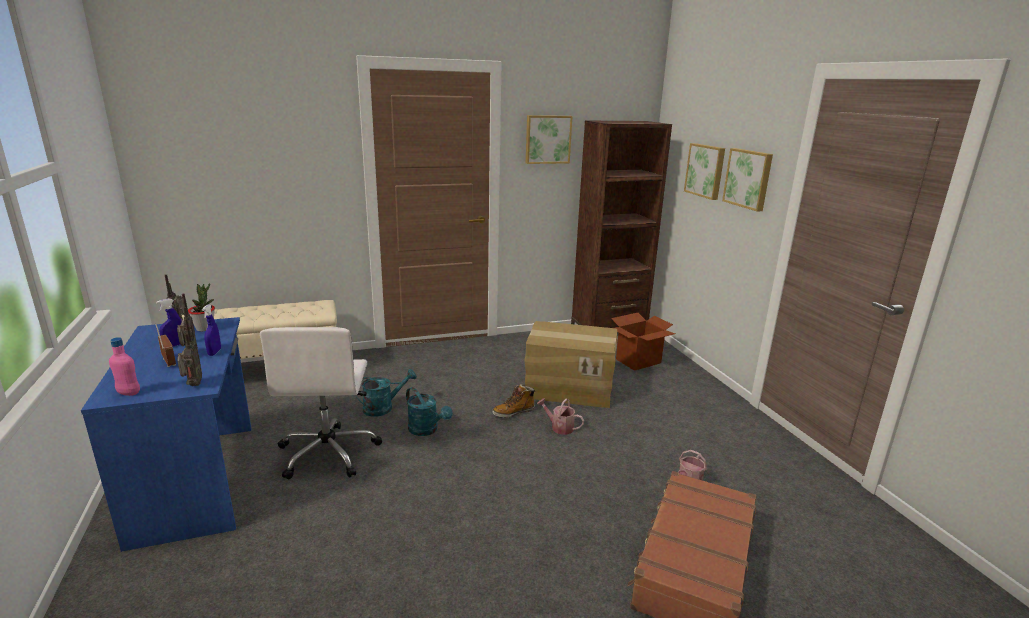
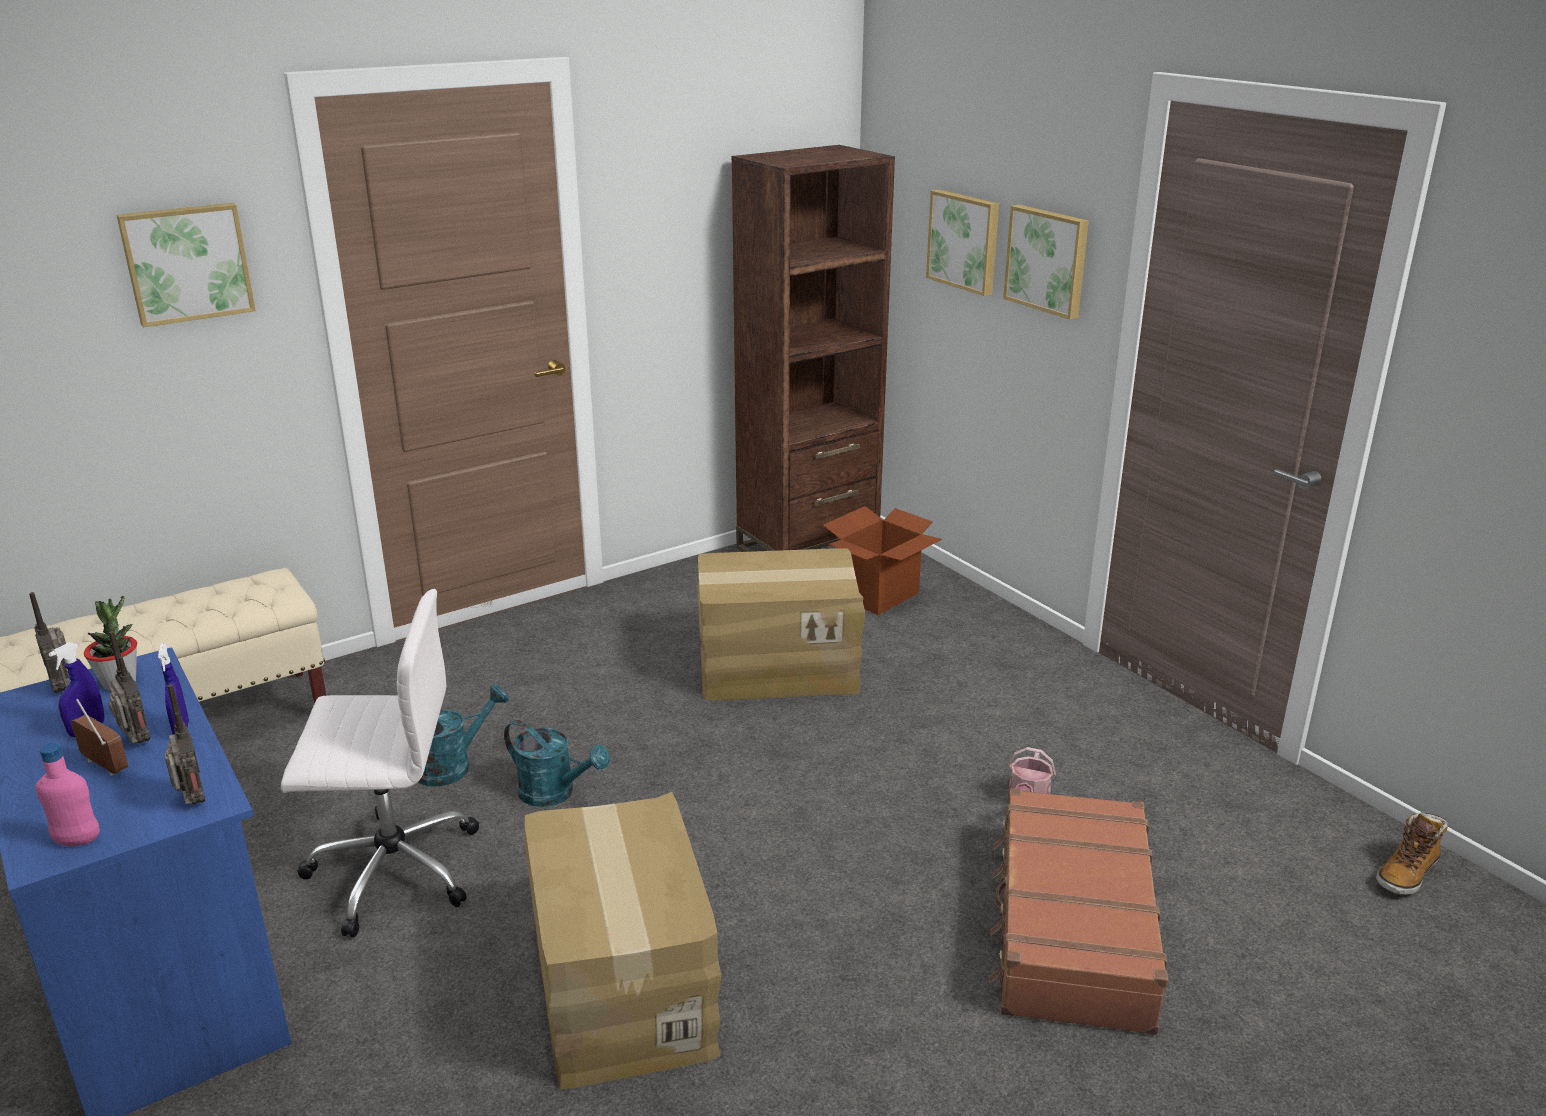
camera: 15 degrees left, 5 degrees up
(329, 452) = (391, 870): white office chair -> white office chair turned 75 degrees counterclockwise
(413, 540) = (620, 989): none -> cardboard box
(513, 412) = (697, 731): boot -> boot (1406, 874)
(547, 139) = (666, 198): picture -> picture (187, 263)
(559, 427) = (787, 744): watering can -> none

